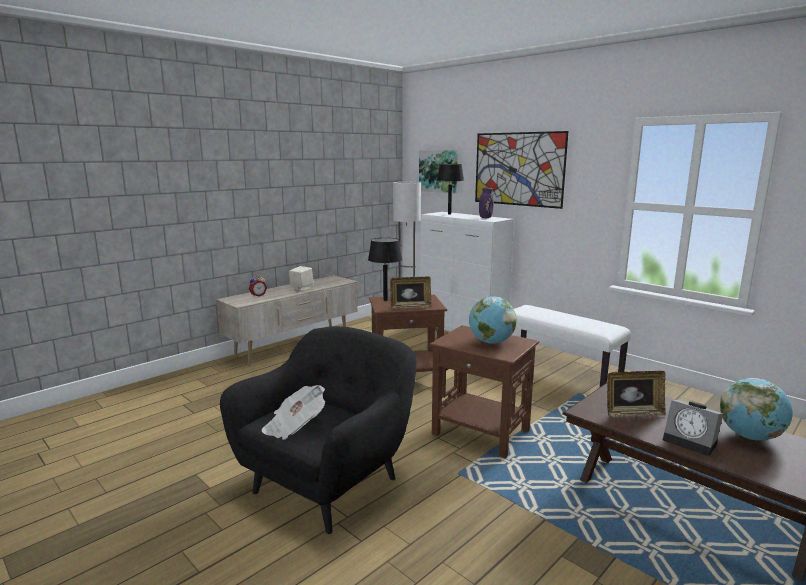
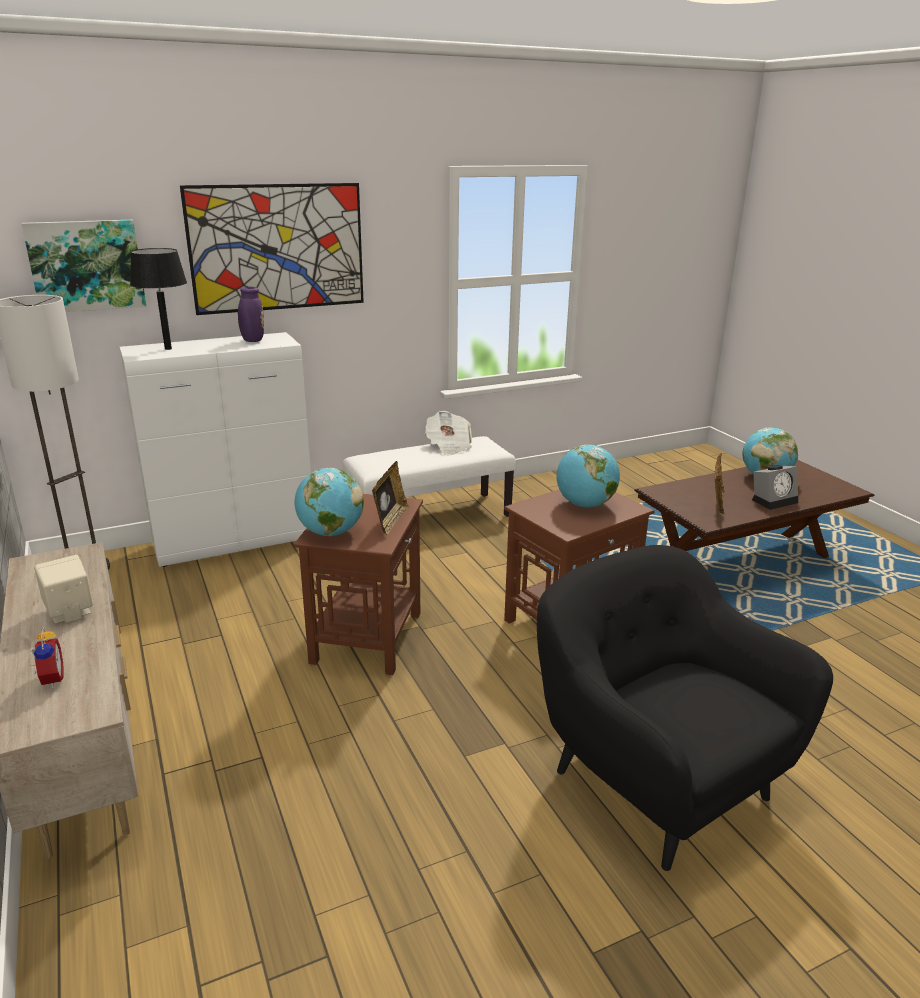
camera: 70 degrees left, 10 degrees up
(294, 427) = (723, 720): newspaper -> newspaper (448, 446)
(385, 300) = (330, 533): black table lamp -> globe

